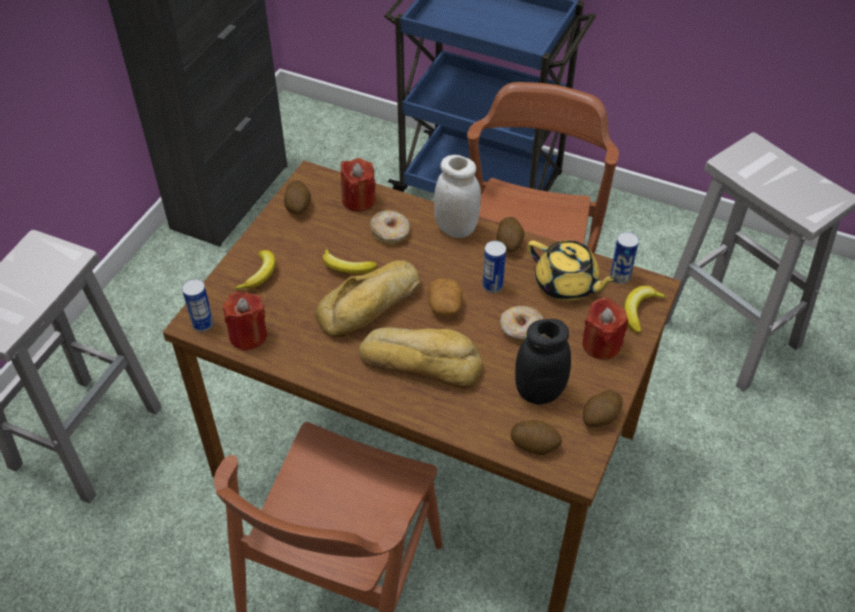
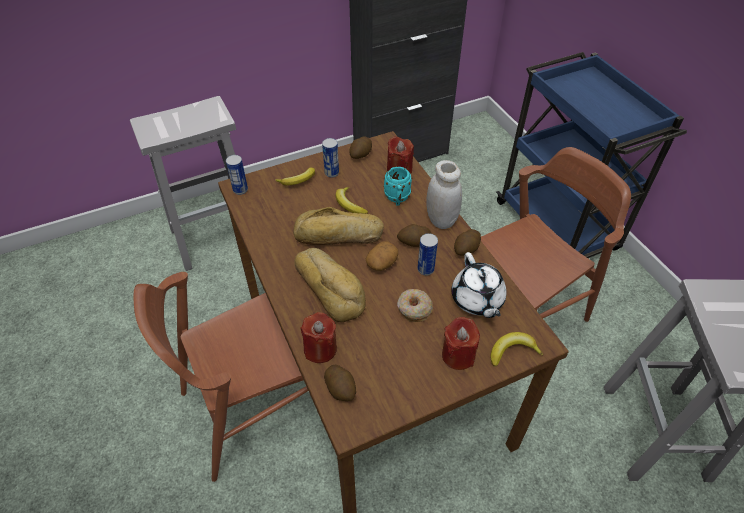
camera: 40 degrees right, 0 degrees up
(248, 335) = (255, 210): red candle -> red candle (320, 349)
(390, 232) = (397, 199): donut -> turquoise mug
(539, 391) = (382, 356): black jar -> none
(567, 284) = (477, 300): yellow teapot -> white teapot
(600, 417) = (404, 404): potato -> potato (414, 242)
(620, 277) = (522, 319): can -> can (331, 173)

